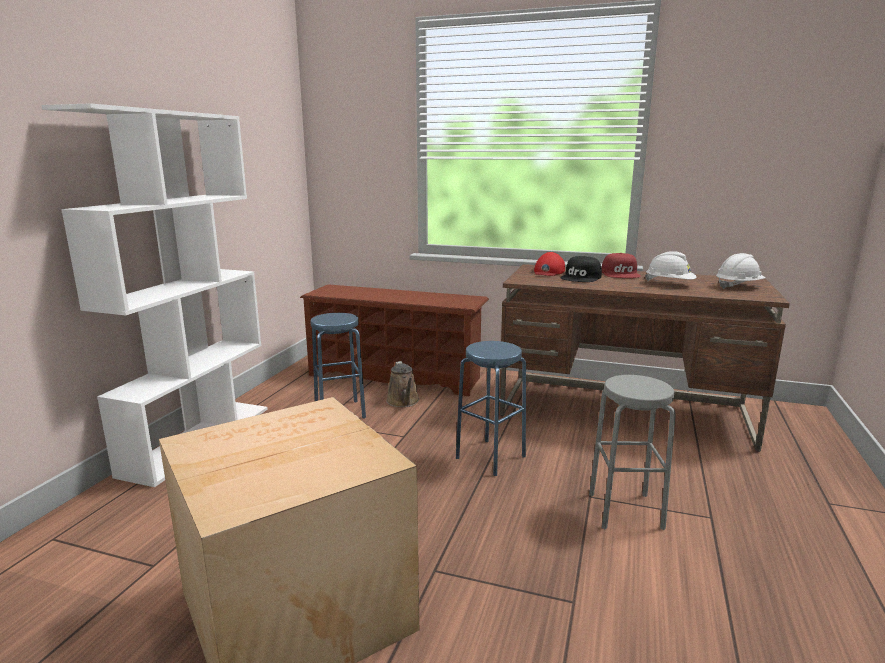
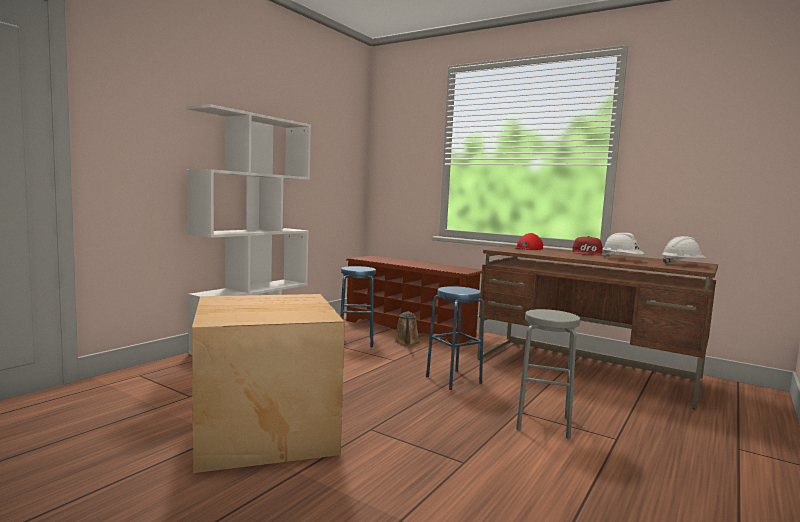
camera: 15 degrees right, 10 degrees down
(581, 277) = (551, 252): black cap -> none

